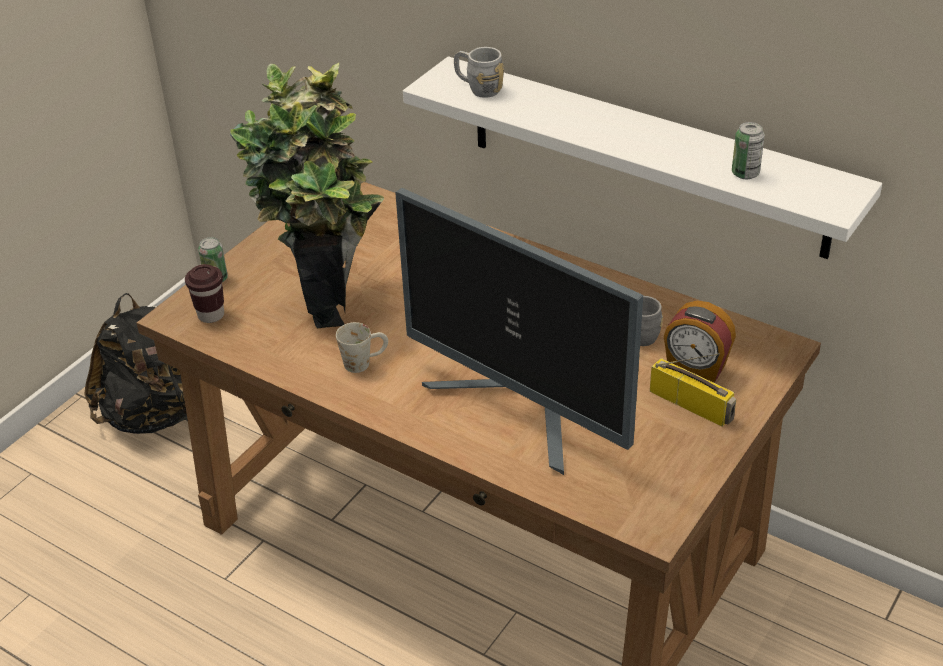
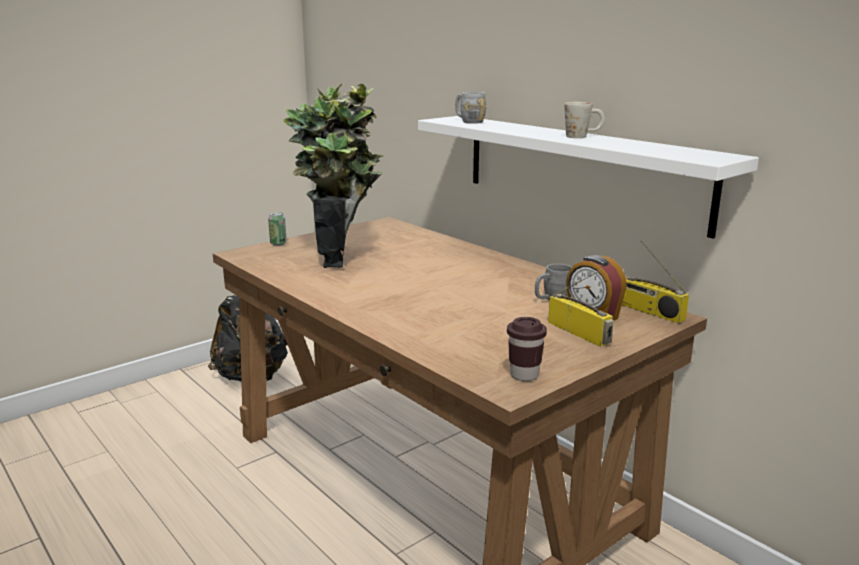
camera: 15 degrees right, 20 degrees down
(211, 315) = (261, 255): brown cup -> brown cup (524, 375)
(365, 362) = (343, 284): white mug -> white mug (582, 136)
(520, 410) = (439, 318): monitor -> none
(745, 173) = (642, 148): can -> none
(755, 343) = (649, 311): none -> radio

